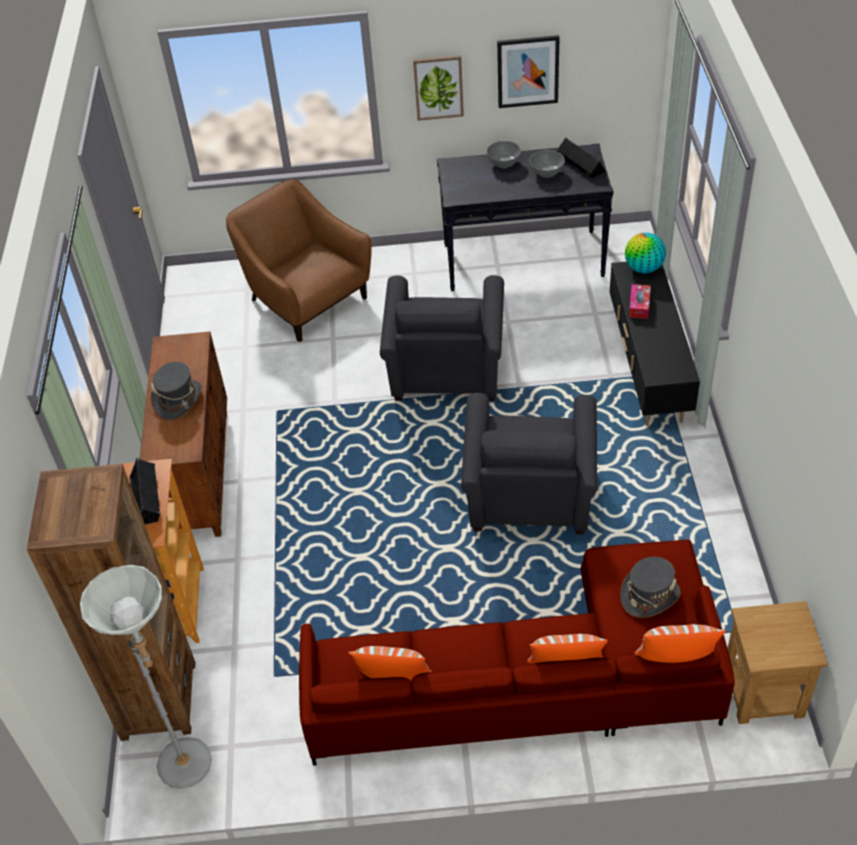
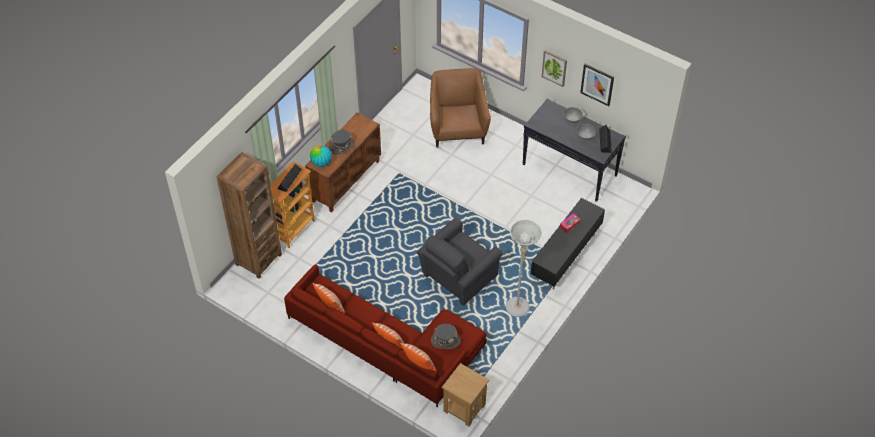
camera: 35 degrees right, 5 degrees up
(192, 771) = (248, 292): grey floor lamp -> grey floor lamp (518, 311)
(445, 375) = (480, 202): grey armchair -> none
(643, 268) = (591, 209): globe -> globe (321, 163)

